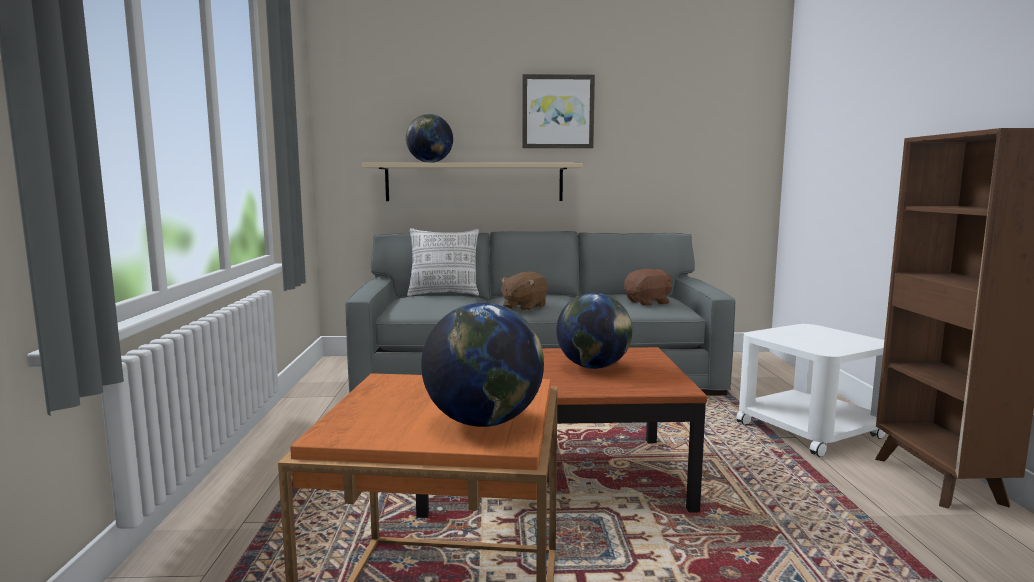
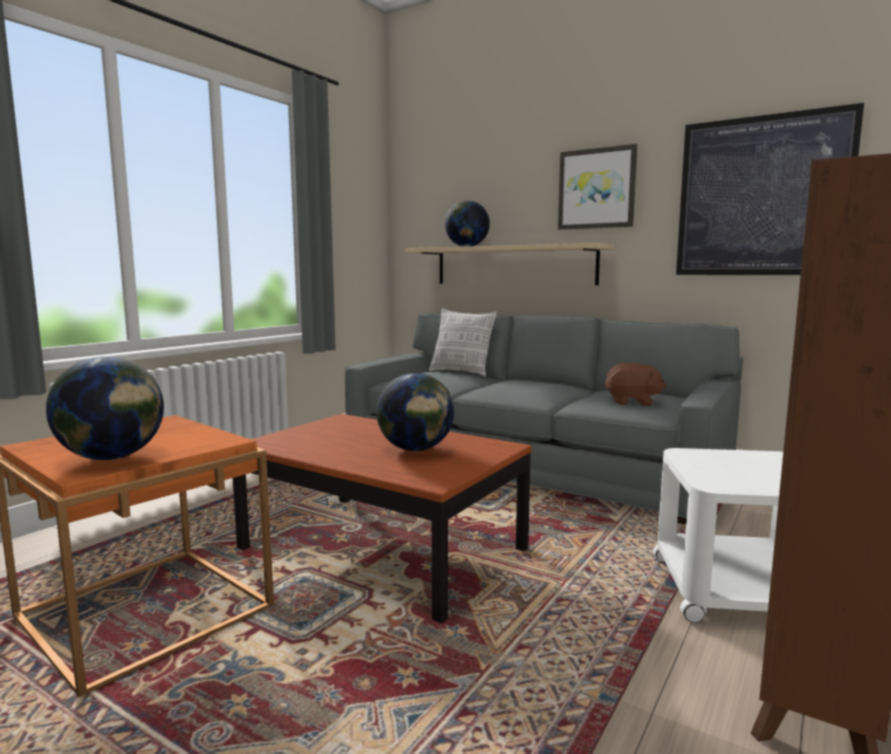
camera: 35 degrees right, 0 degrees up
(524, 307) = (496, 391): brown plush toy -> none
(693, 129) = (762, 196): none -> picture

